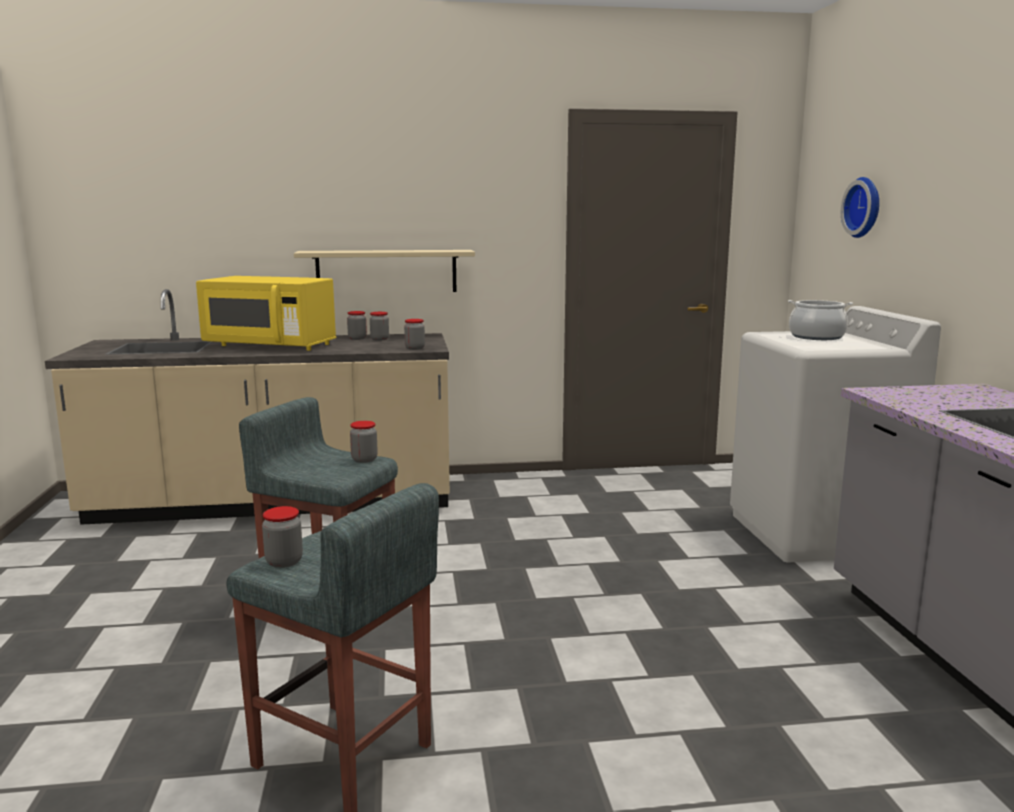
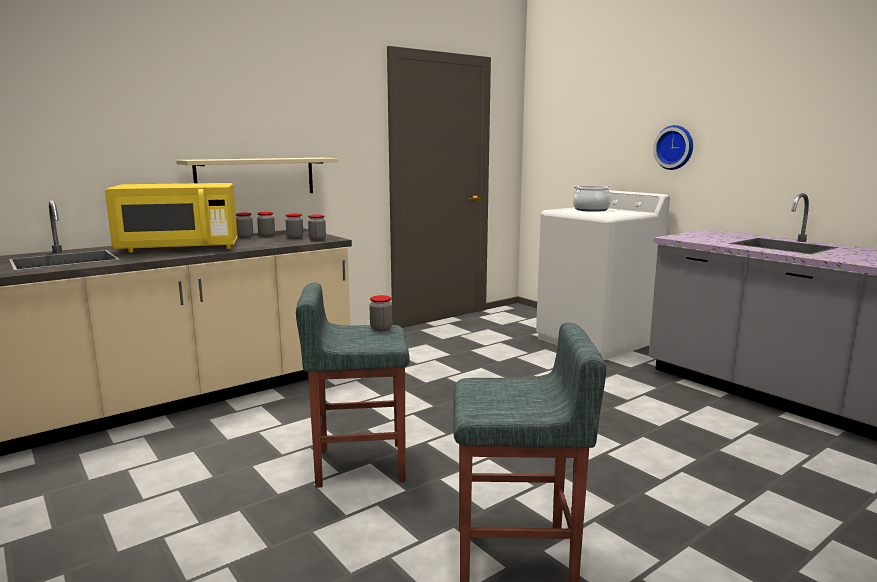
camera: 30 degrees left, 0 degrees up
(284, 562) = (486, 406): jar -> jar (295, 238)
(865, 207) = (592, 125): wall clock -> wall clock (675, 147)

